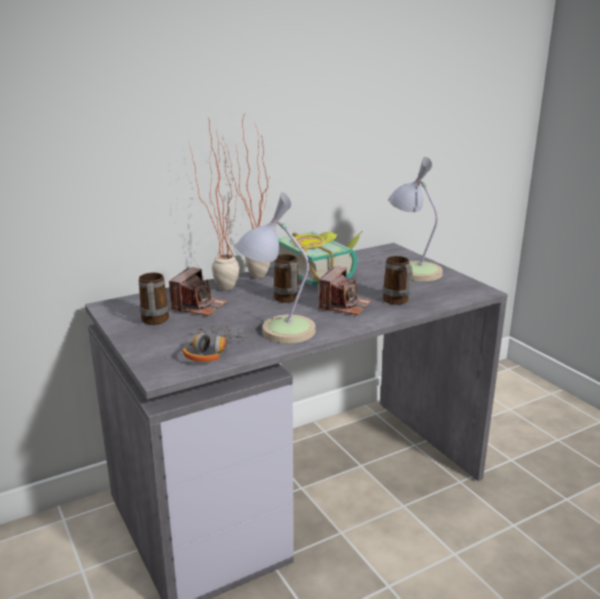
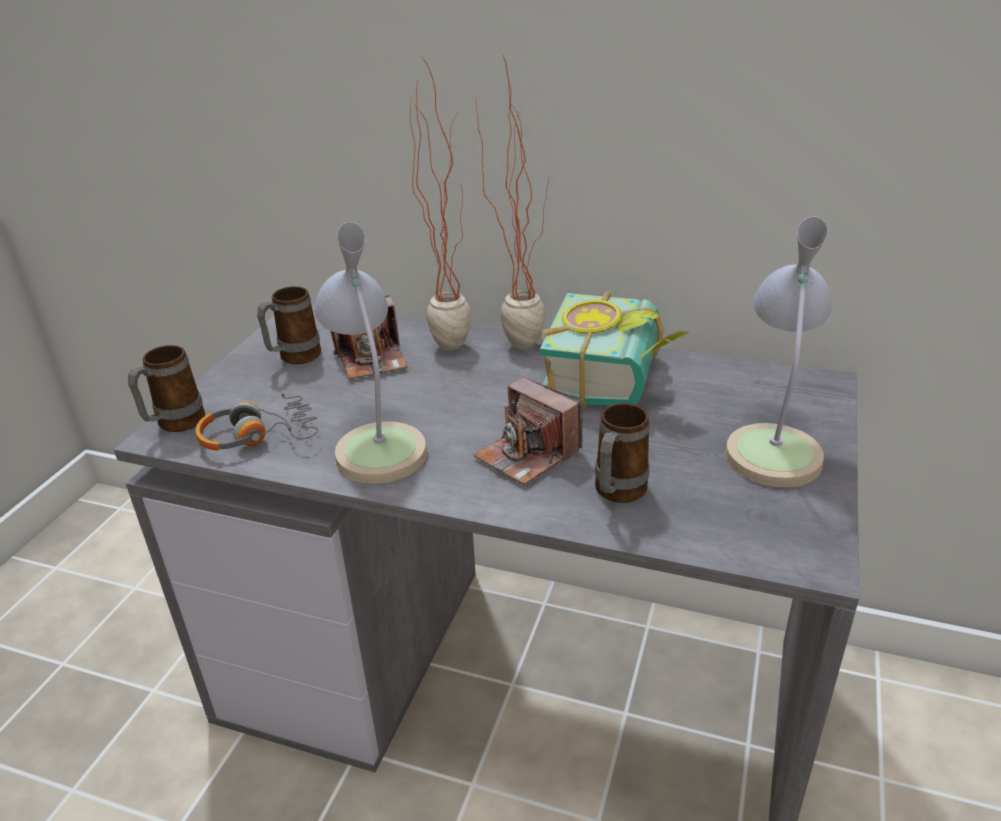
camera: 50 degrees right, 10 degrees up
(288, 300) = (480, 403): mug -> mug (174, 425)
(344, 305) = (527, 455): camera -> camera turned 60 degrees clockwise

